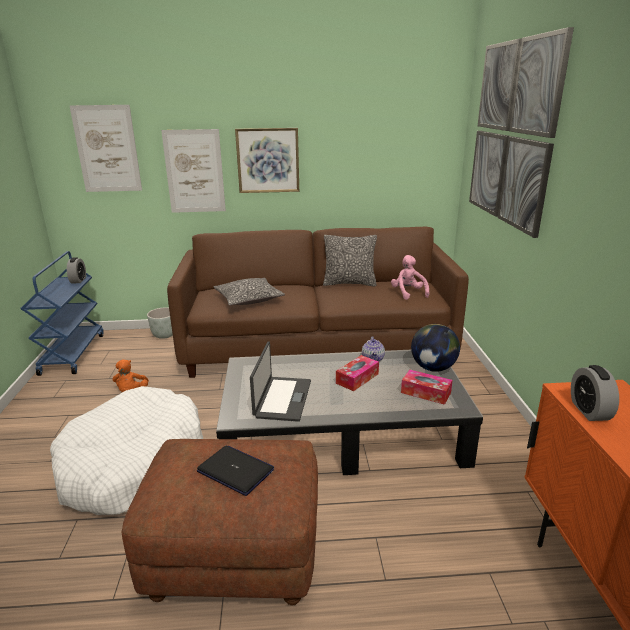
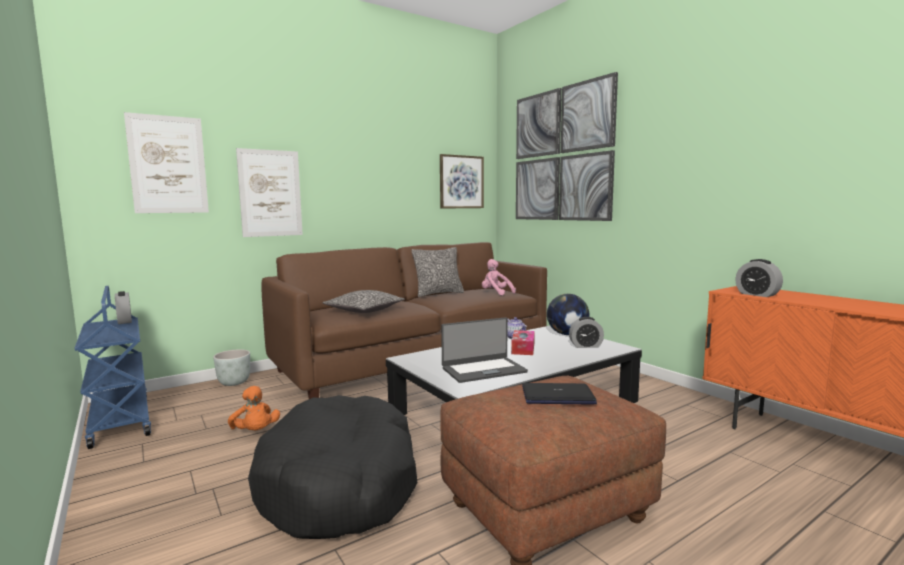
camera: 30 degrees left, 15 degrees down
(133, 464) = (340, 484): white dog bed -> black dog bed
(268, 160) = (344, 185): picture -> picture (461, 182)
(282, 398) = (483, 370): laptop -> laptop turned 90 degrees clockwise
(425, 393) = (585, 346): tissue box -> alarm clock

